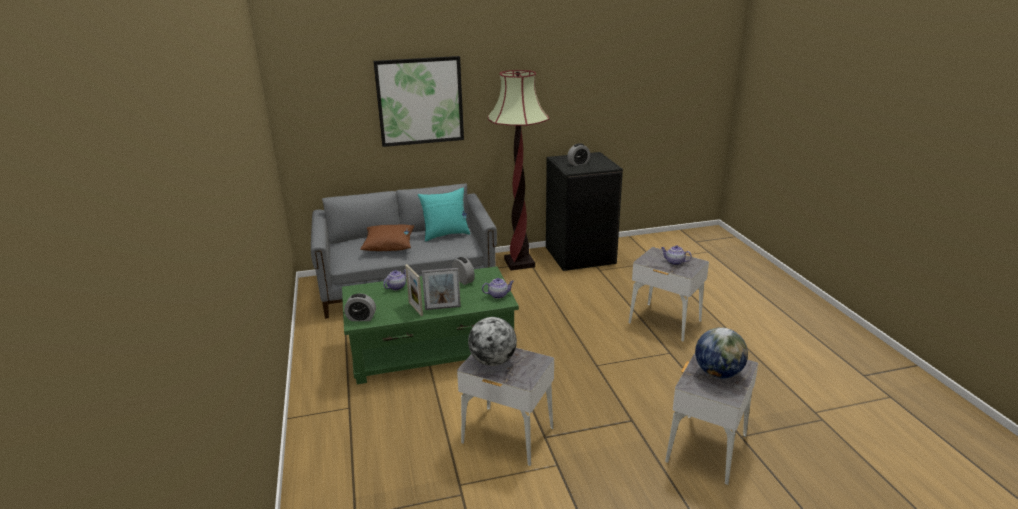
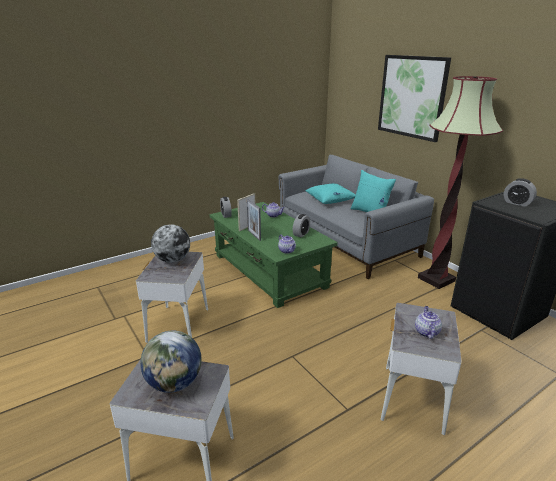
camera: 70 degrees right, 0 degrees up
(389, 246) = (330, 200): brown pillow -> turquoise pillow

